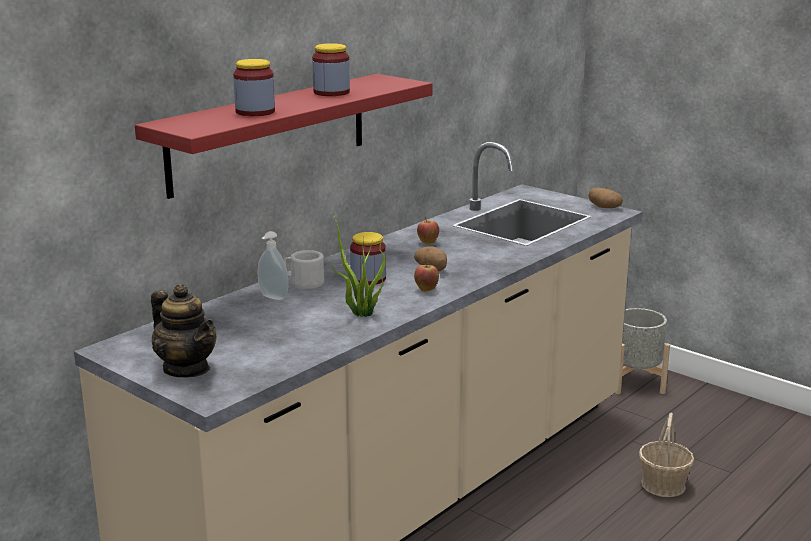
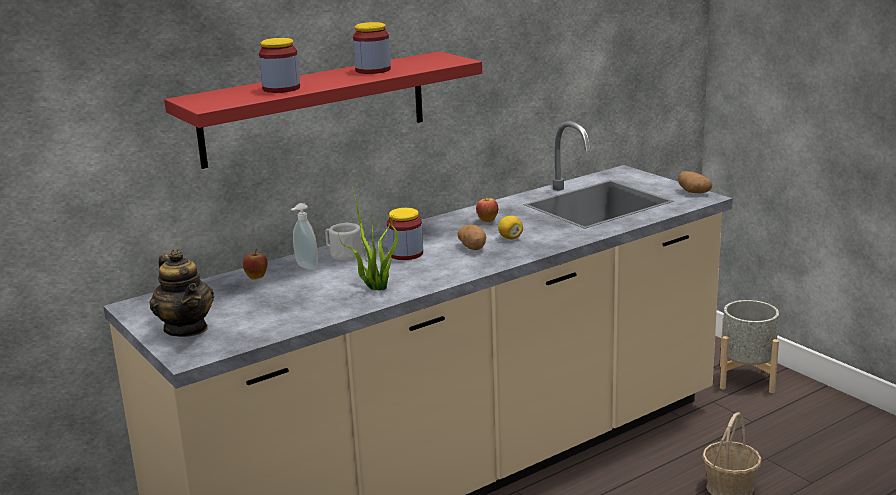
camera: 15 degrees right, 0 degrees up
(426, 290) = (454, 268): apple -> apple (256, 278)
(462, 258) = (510, 238): none -> lemon

